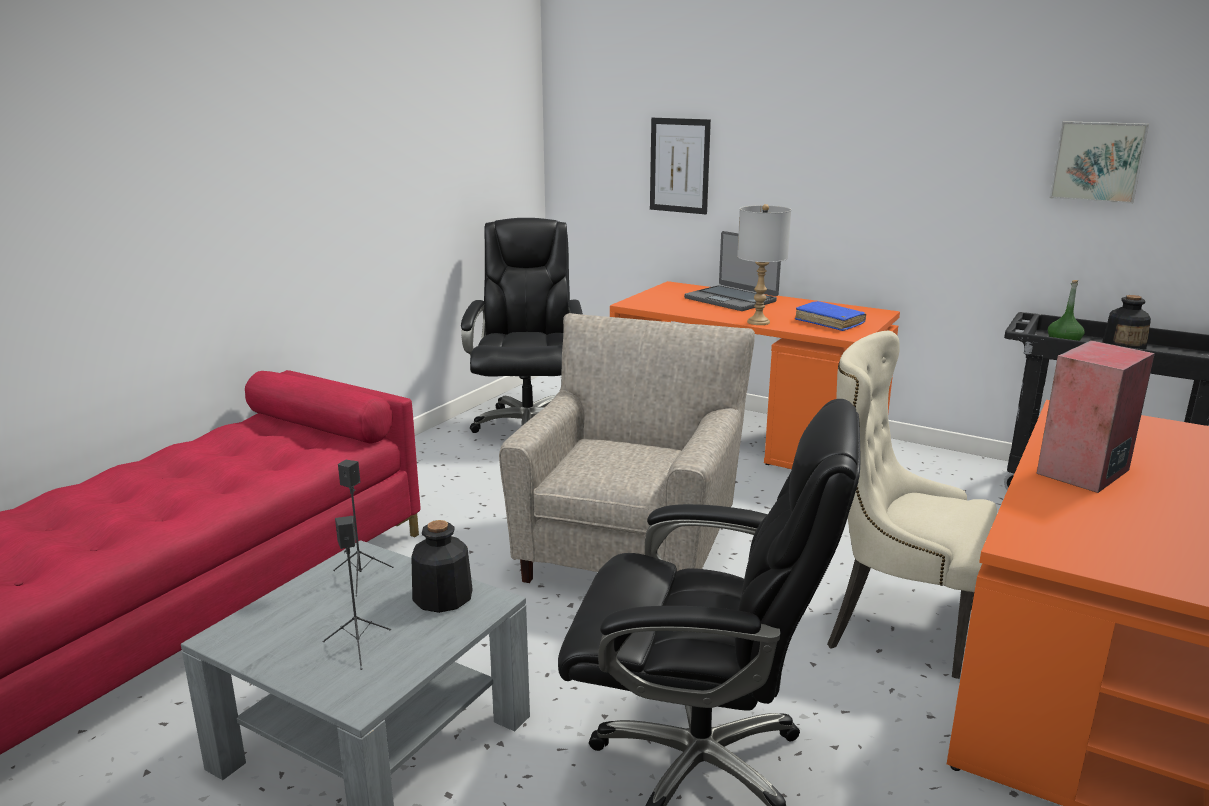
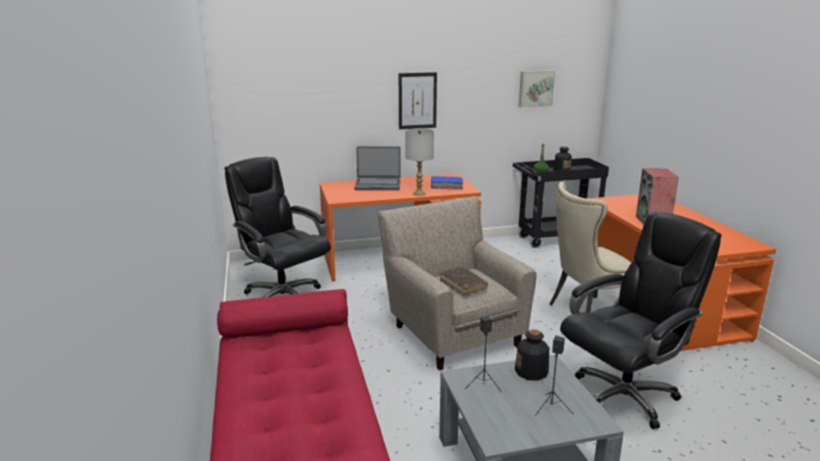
camera: 45 degrees left, 0 degrees up
(599, 460) = (463, 285): none -> brown book
(679, 165) = (320, 110): picture -> picture (417, 101)

